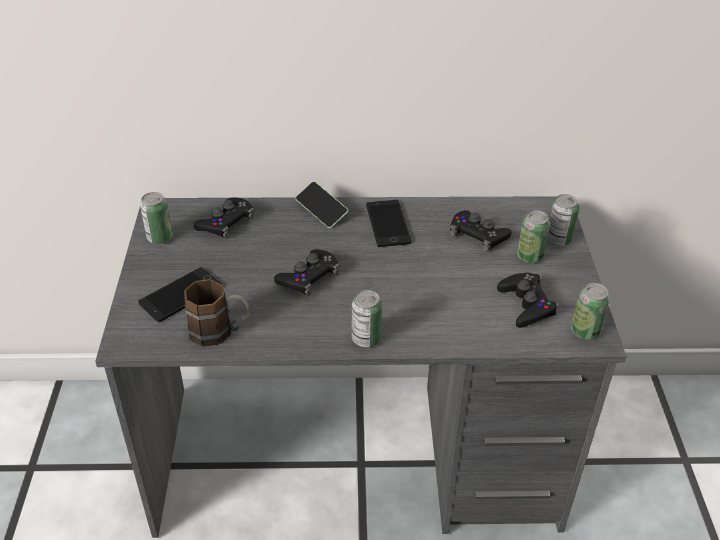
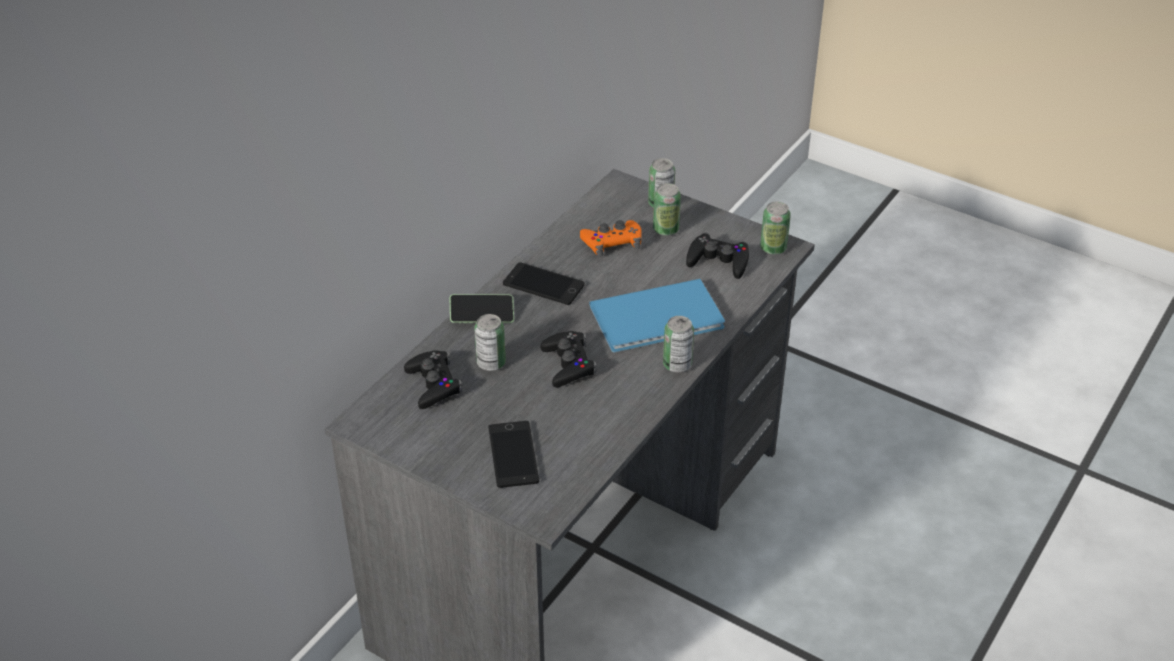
camera: 55 degrees left, 0 degrees up
(160, 237) = (409, 438): can -> can (491, 363)
(220, 332) = (589, 448): brown mug -> none
(414, 303) = (661, 318): none -> blue book
(478, 235) = (612, 242): black game controller -> orange game controller

